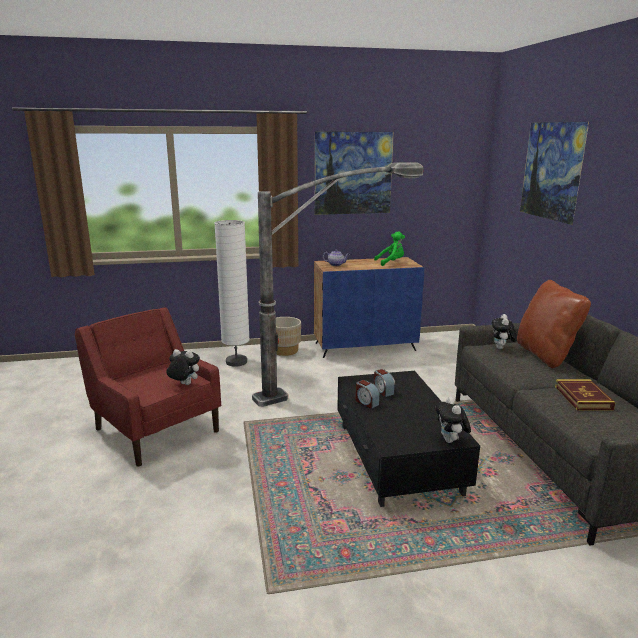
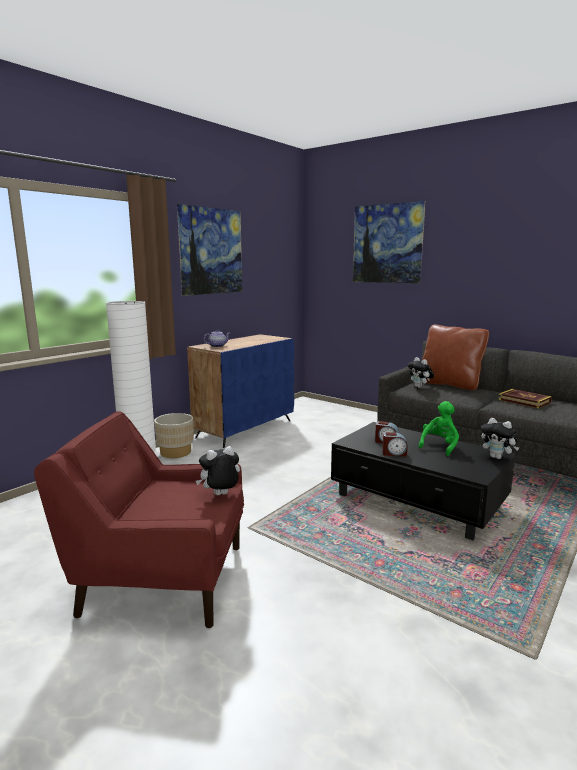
camera: 40 degrees left, 5 degrees down
(337, 381) = (270, 462): floor lamp -> none
(391, 262) = (259, 339): green plush toy -> green plush toy (439, 446)

